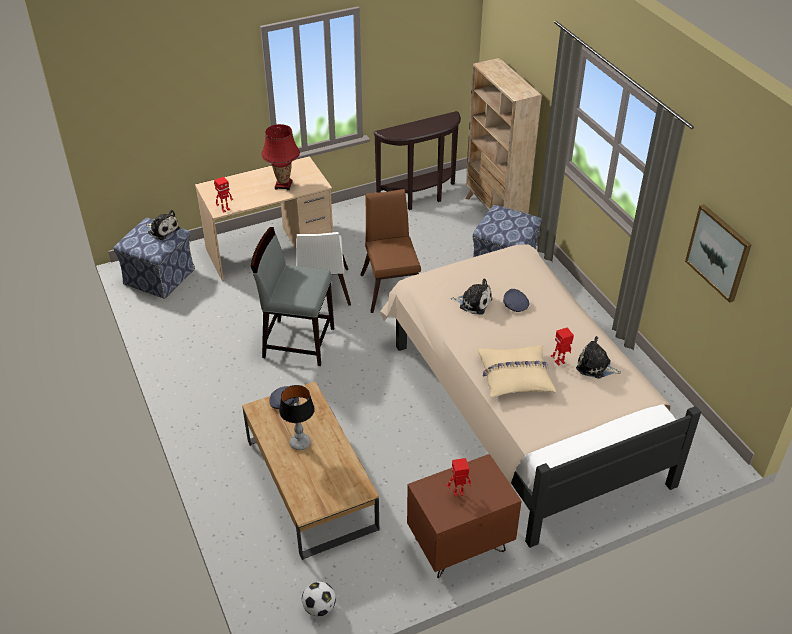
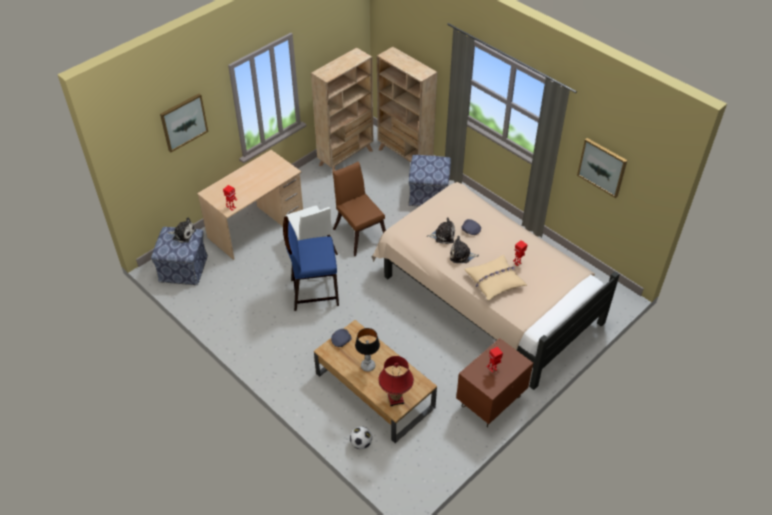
camera: 20 degrees left, 5 degrees up
(188, 86) = (183, 122): none -> picture
(283, 185) = (265, 178): red table lamp -> red table lamp (395, 399)
(298, 342) = (314, 292): grey chair -> blue chair
(319, 608) = (422, 470): football -> football (361, 443)
(420, 198) = (346, 158): brown console table -> beige bookcase
(595, 367) = (541, 260): plush toy -> plush toy (461, 255)

